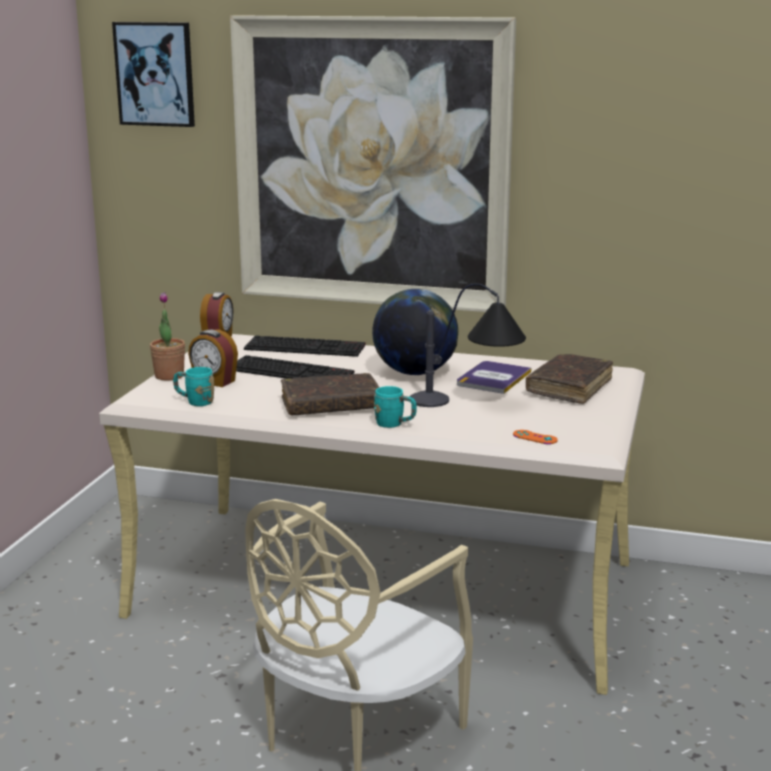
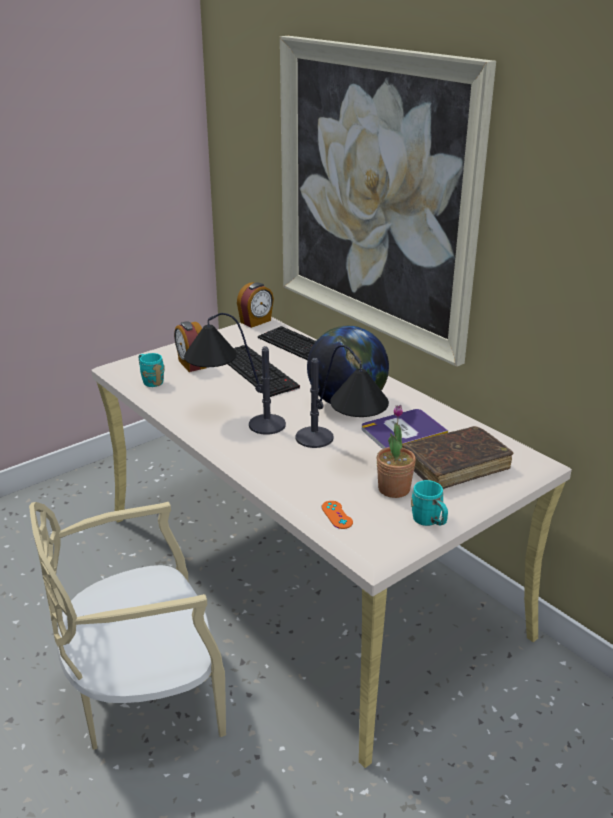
camera: 35 degrees right, 10 degrees up
(155, 74) = (241, 83): picture -> none
(169, 376) = (171, 349): potted plant -> potted plant (394, 489)
(330, 405) = (233, 417): brown book -> table lamp
(395, 424) = (249, 455): turquoise mug -> turquoise mug (429, 522)

